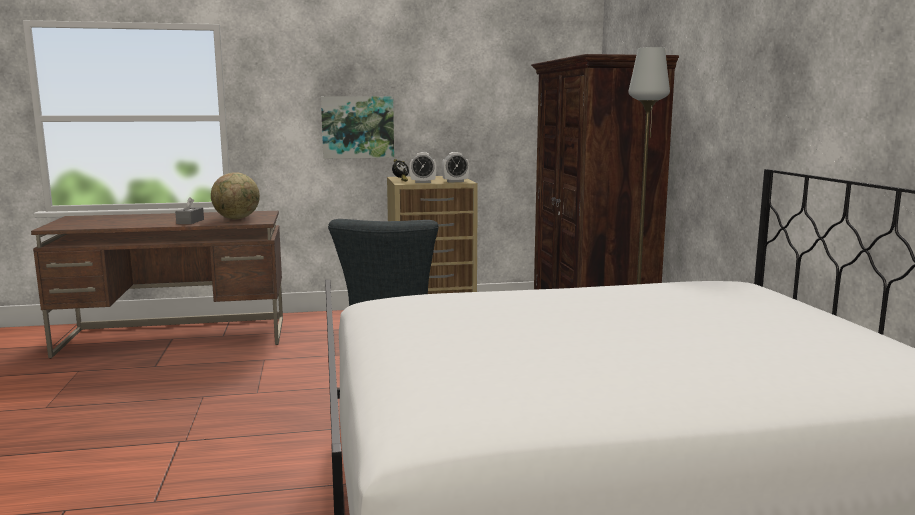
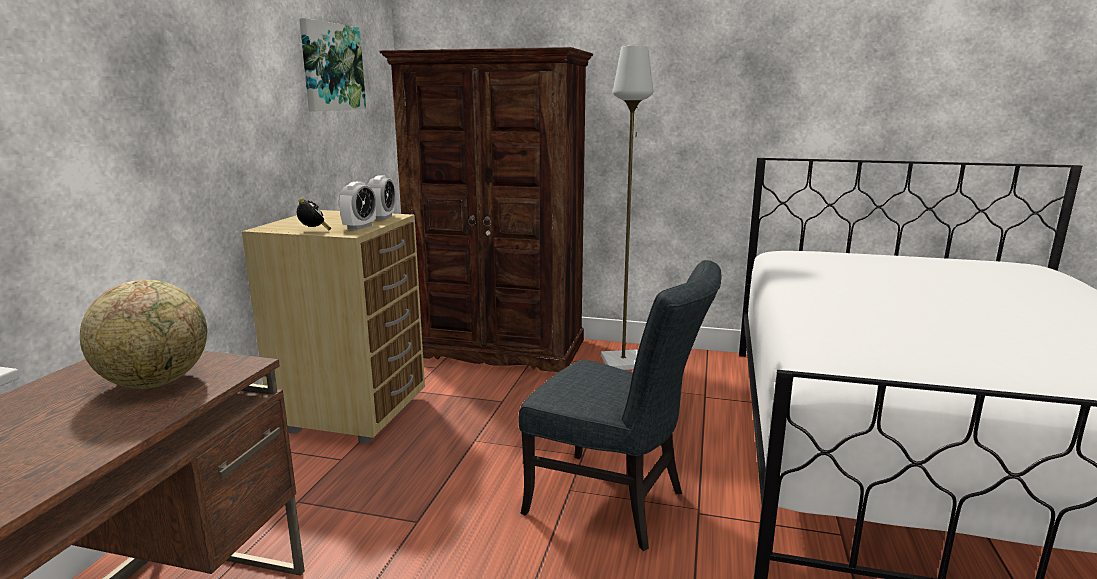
camera: 65 degrees left, 5 degrees up
(190, 221) = (87, 433): grey tissue box -> none
(357, 127) = (189, 152): picture -> picture (331, 67)

